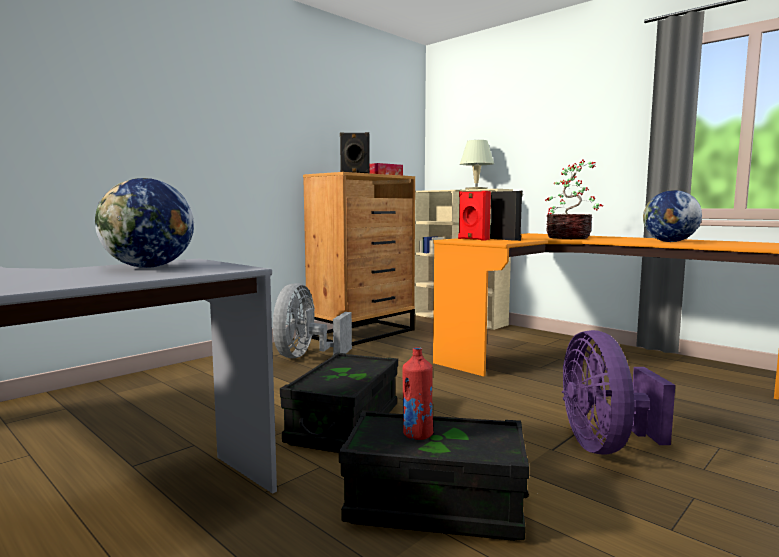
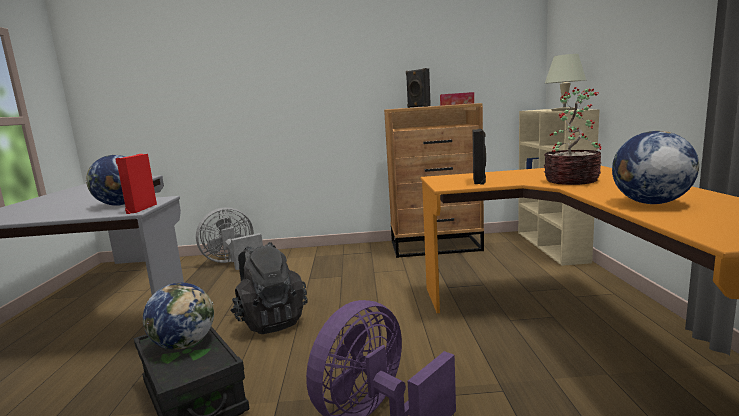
camera: 45 degrees right, 5 degrees up
(306, 356) = (357, 260): grey fan -> grey fan (233, 263)
(344, 424) = (270, 321): black storage box -> black backpack
(417, 434) = (185, 344): red bottle -> globe
(472, 239) = (453, 178): red speaker -> red speaker (141, 209)

